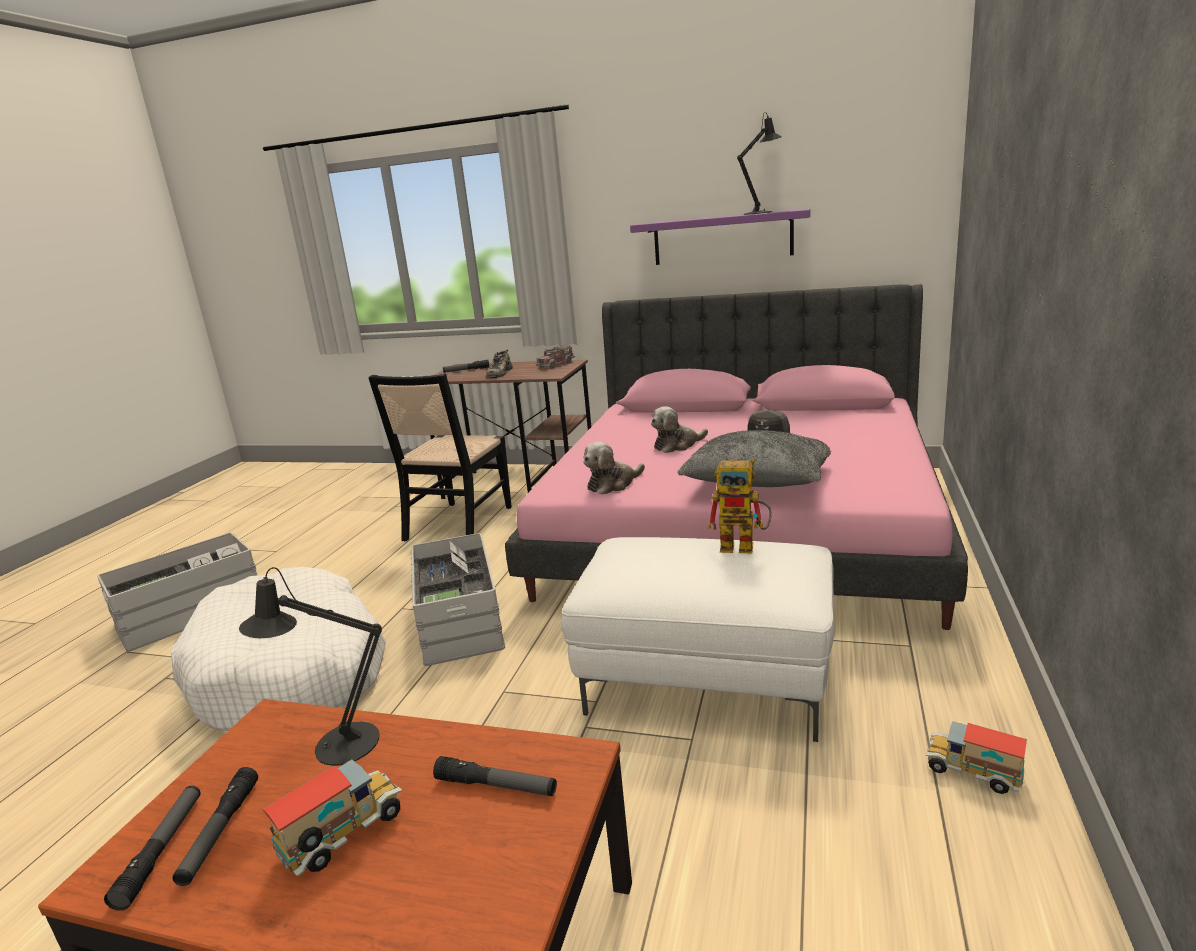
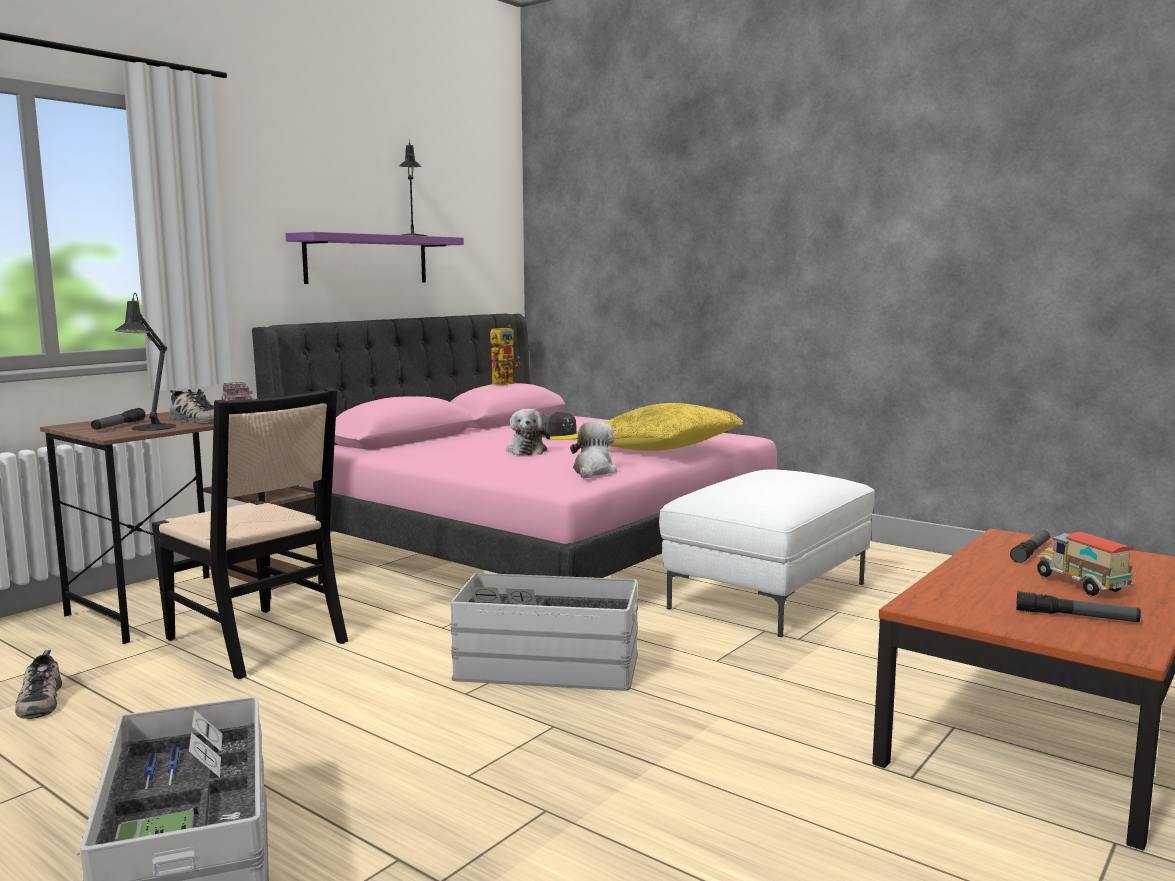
camera: 70 degrees left, 10 degrees down
(161, 850) = (1098, 633): flashlight -> none
(291, 672) = (552, 769): white dog bed -> none
(337, 746) = (972, 585): black table lamp -> black table lamp (151, 428)
(365, 512) = (39, 700): none -> shoe
(613, 484) = (593, 472): plush toy -> plush toy turned 150 degrees counterclockwise
(745, 546) = (768, 469): toy robot -> toy robot (504, 383)
(759, 483) = (663, 450): grey pillow -> yellow pillow
(973, 773) = (912, 562): toy truck -> none

